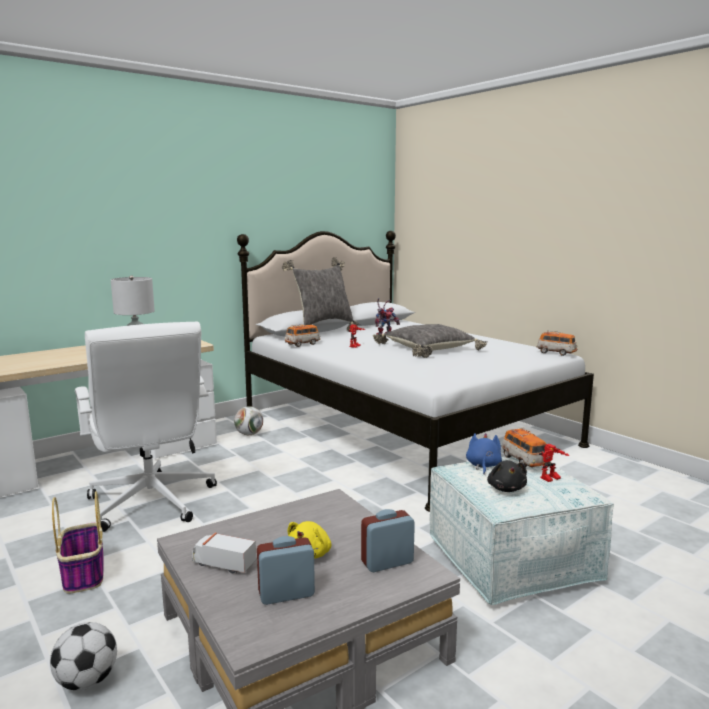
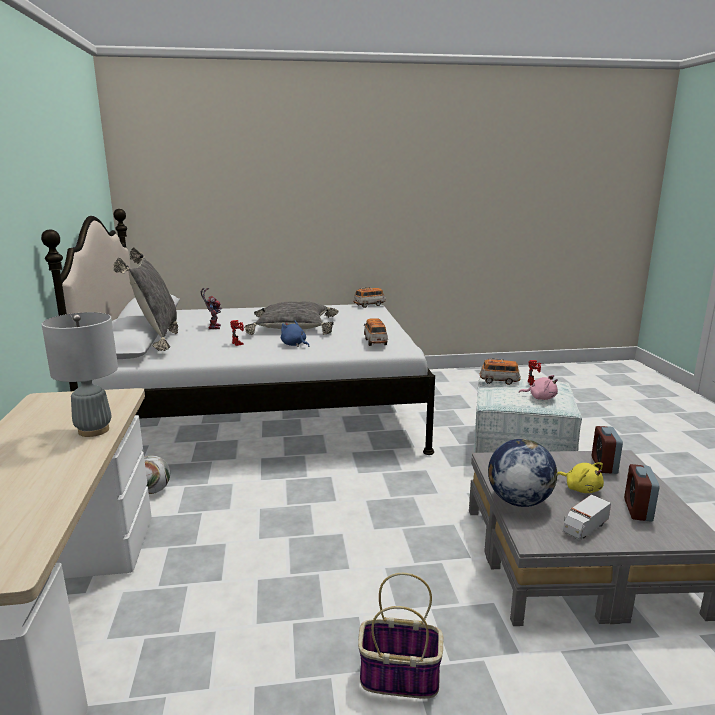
camera: 60 degrees left, 5 degrees up
(87, 681) = (601, 693): football -> none
(151, 500) = (255, 596): white office chair -> none
(253, 524) = (518, 501): none -> globe
(302, 344) = (185, 358): toy car -> toy car (375, 342)
(483, 466) = (497, 393): blue plush toy -> blue plush toy (294, 345)
(506, 488) = (540, 398): black plush toy -> pink plush toy

